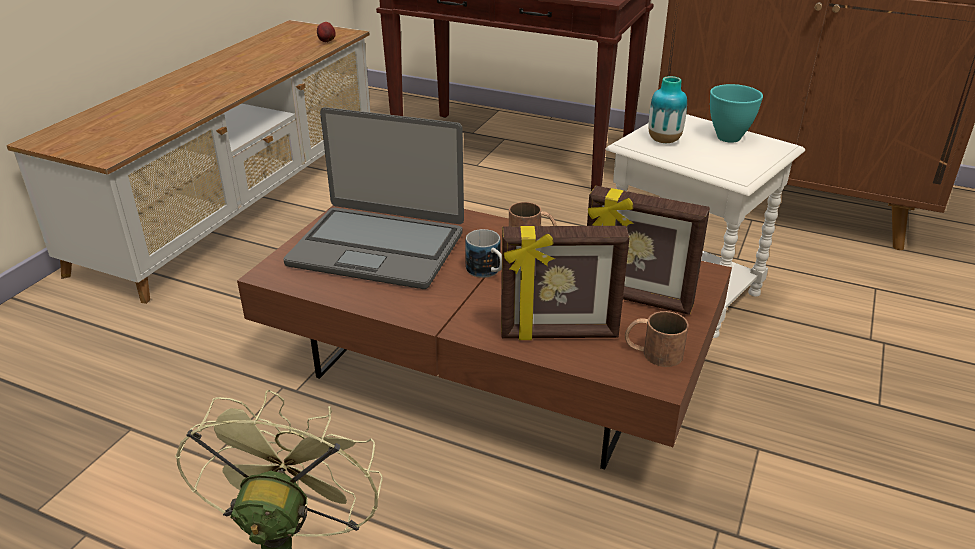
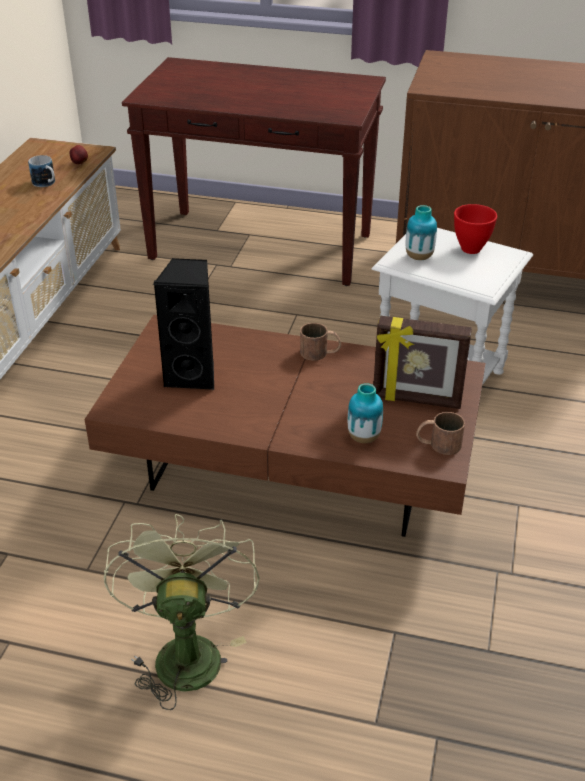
camera: 10 degrees left, 5 degrees up
(378, 248) = (193, 375): laptop -> black speaker
(487, 272) = (292, 388): mug -> mug (46, 184)
(559, 334) = (364, 437): picture frame -> vase
(727, 137) = (470, 248): turquoise bowl -> red bowl

